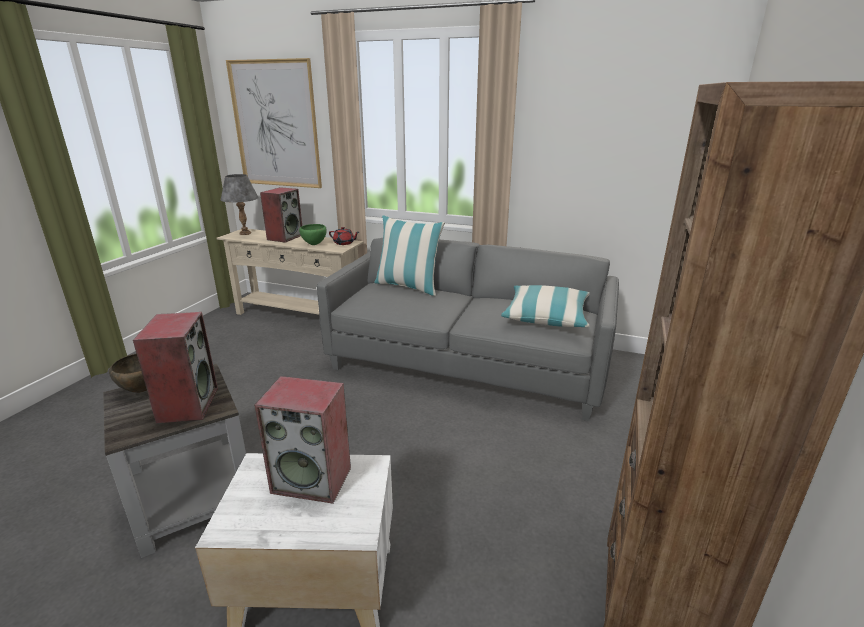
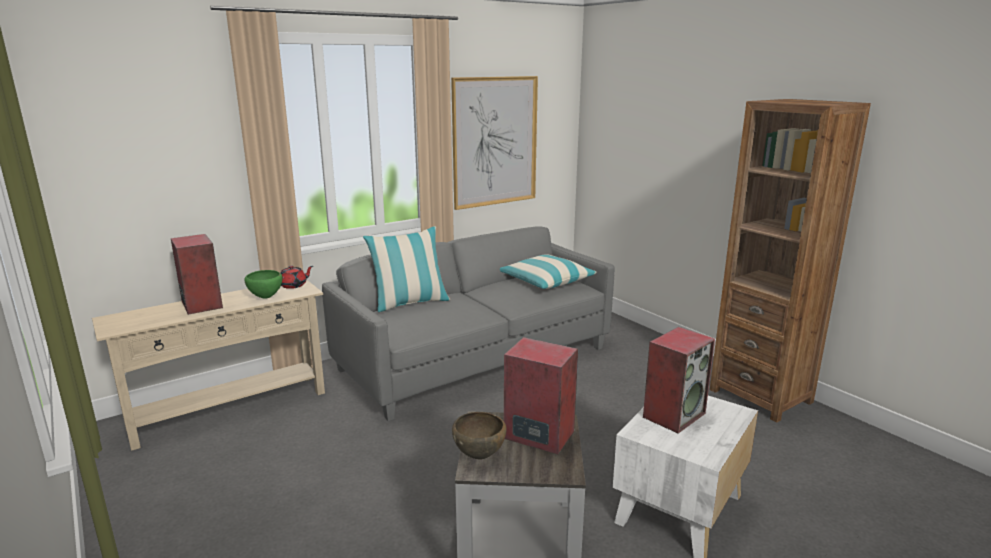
camera: 55 degrees left, 5 degrees down
(245, 233) = (125, 320): grey table lamp -> none
(275, 125) = (132, 153): picture -> picture (495, 142)

